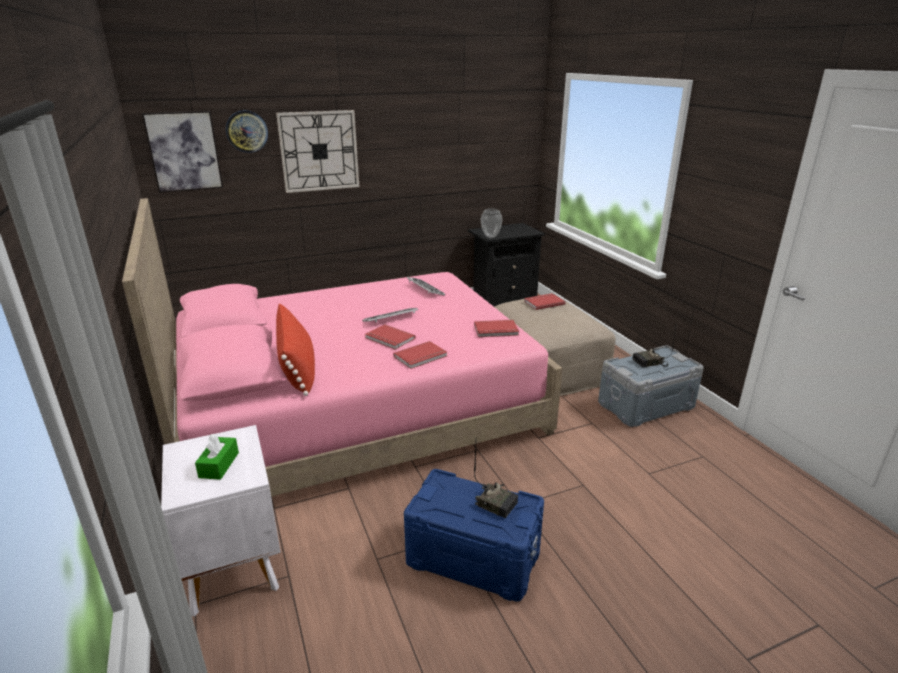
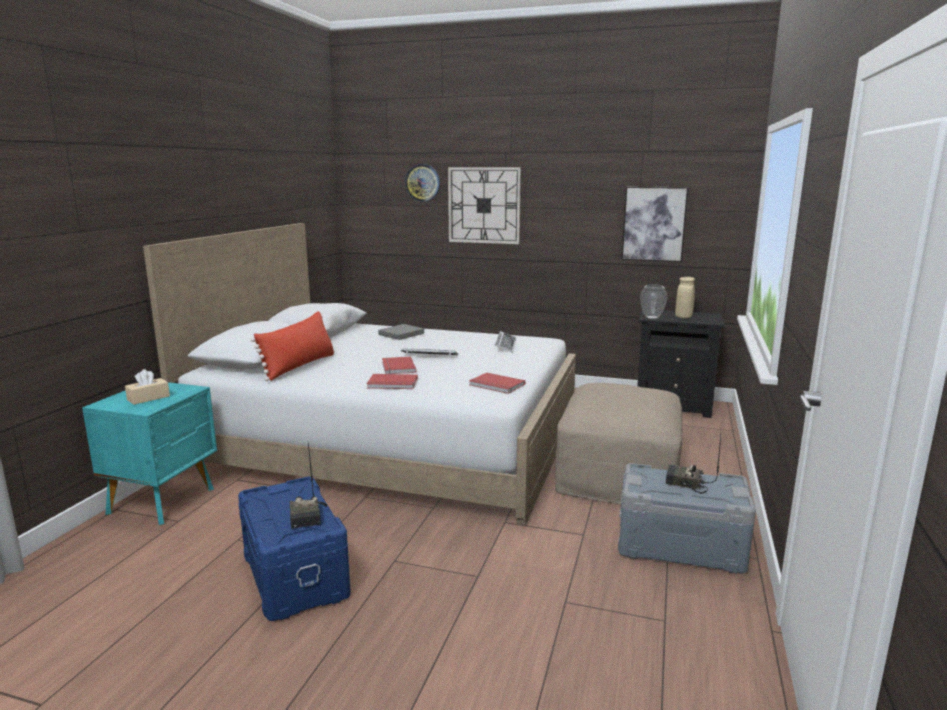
camera: 40 degrees right, 10 degrees down
(184, 151) = (373, 197): picture -> picture (654, 224)
(219, 465) = (148, 398): green tissue box -> beige tissue box
(234, 566) = (164, 500): white nightstand -> turquoise nightstand
(317, 303) = (401, 335): none -> grey book
(355, 408) = (393, 441): pink bed -> white bed
(508, 231) = (683, 317): none -> beige vase
(543, 302) = (631, 390): red book -> none

